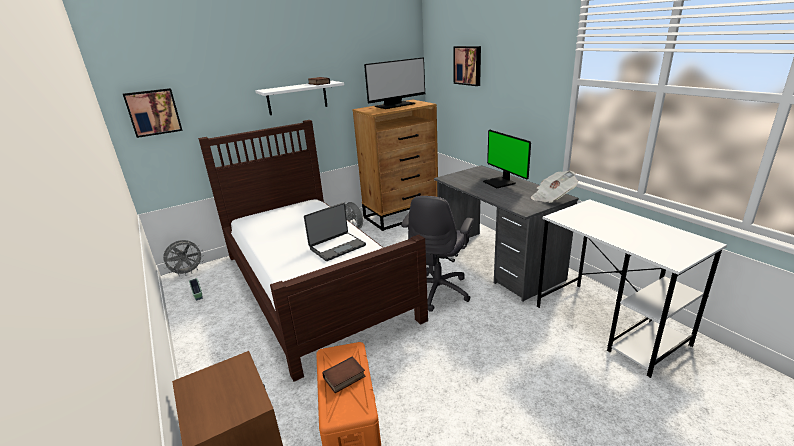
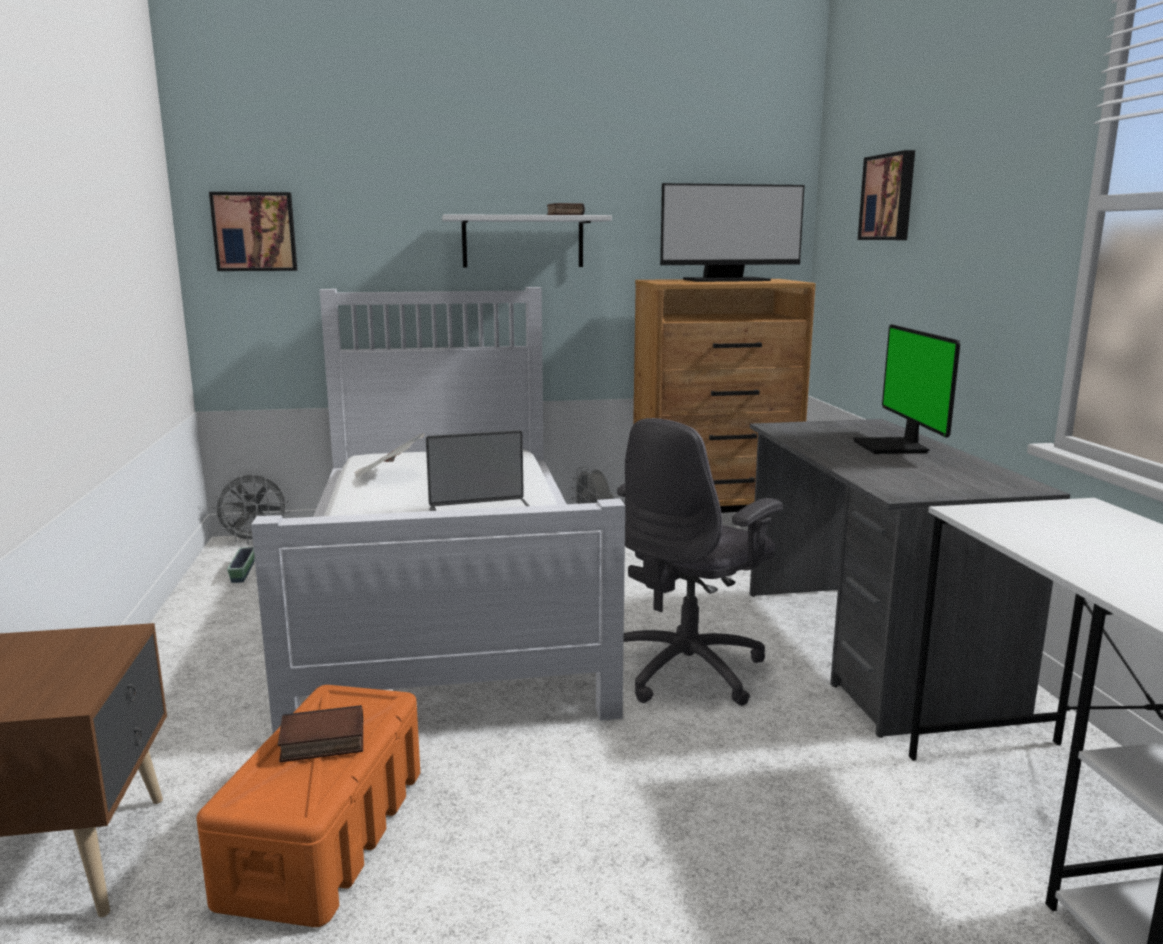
camera: 20 degrees right, 10 degrees down
(313, 284) = (447, 602): brown bed -> white bed
(552, 197) = (997, 484): newspaper -> newspaper (388, 475)

